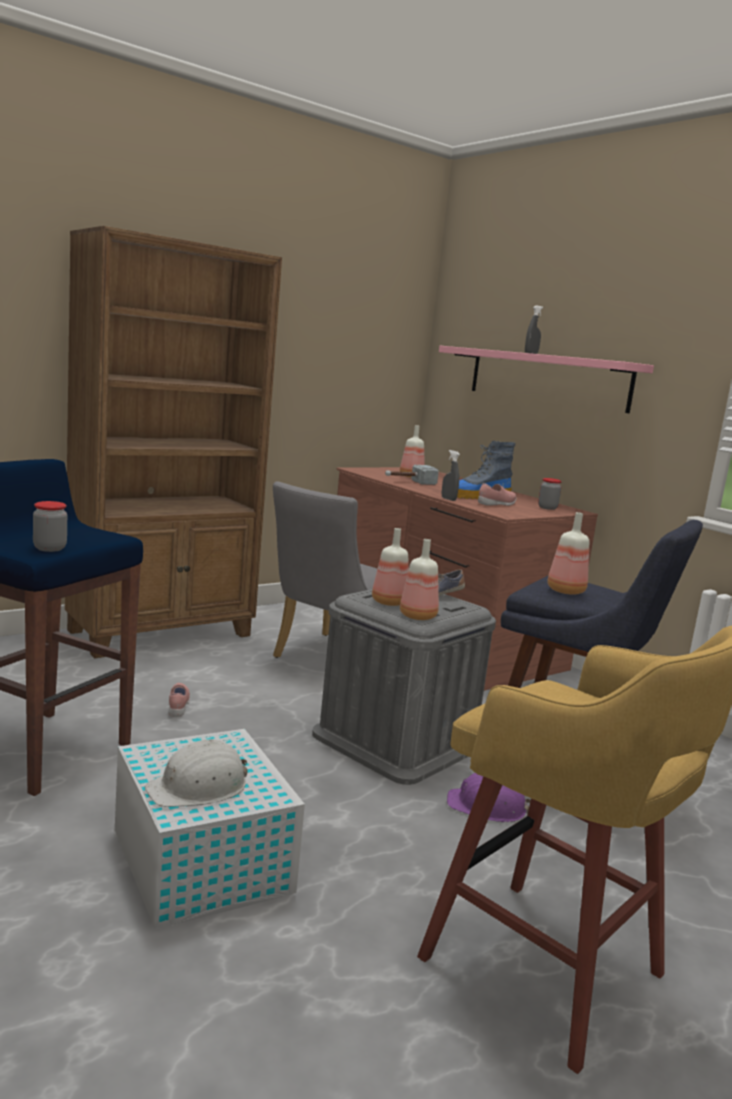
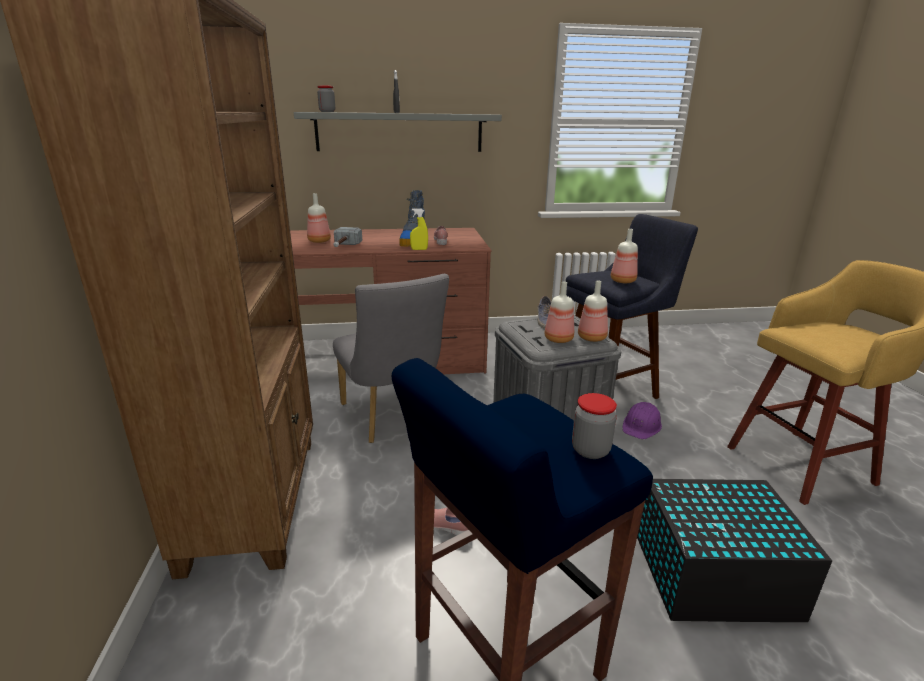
camera: 60 degrees left, 10 degrees up
(199, 787) = (755, 524): white hard hat -> none
(201, 859) = (711, 574): white storage box -> black storage box
(448, 499) = (419, 249): grey spray bottle -> yellow spray bottle
(547, 378) = (399, 132): pink shelf -> grey shelf
(547, 508) = (455, 233): jar -> jar (327, 111)

